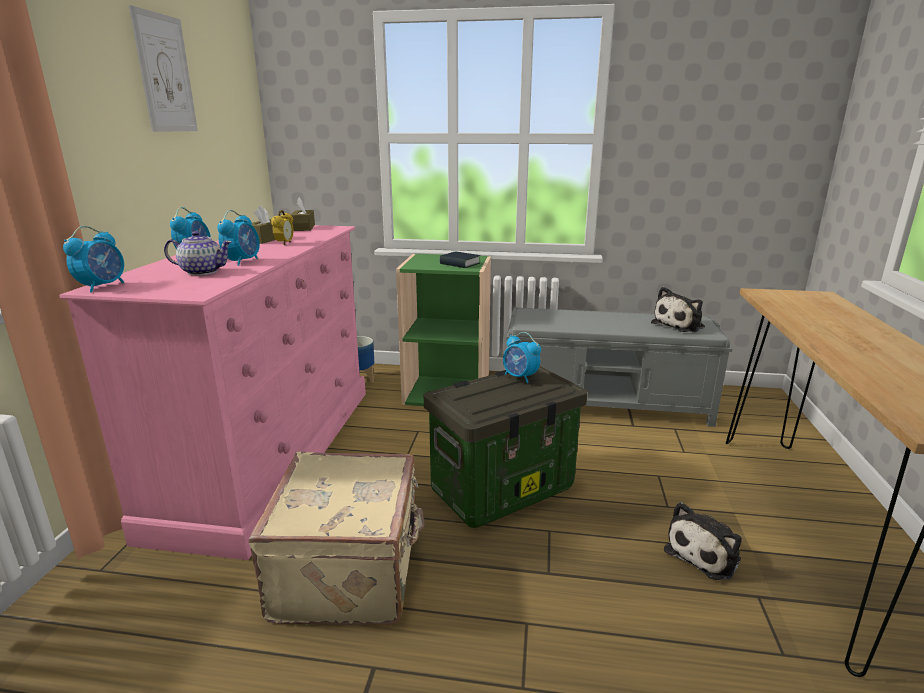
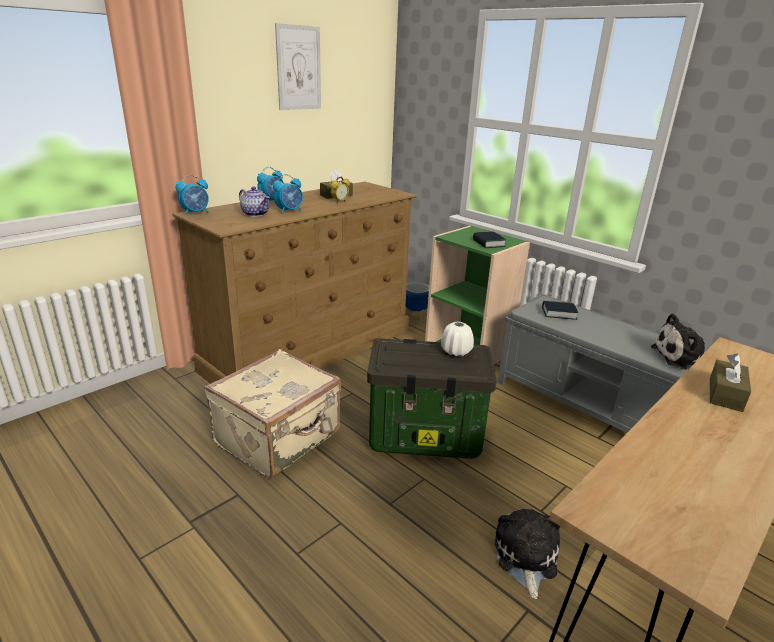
camera: 35 degrees right, 5 degrees up
(274, 452) = (312, 349): pink dresser -> brown dresser
(303, 228) = (379, 189): brown tissue box -> brown tissue box (725, 394)
(520, 377) = (456, 351): alarm clock -> white vase
(552, 319) = (558, 313): none -> book
(705, 553) = (525, 558): plush toy -> plush toy turned 105 degrees clockwise

